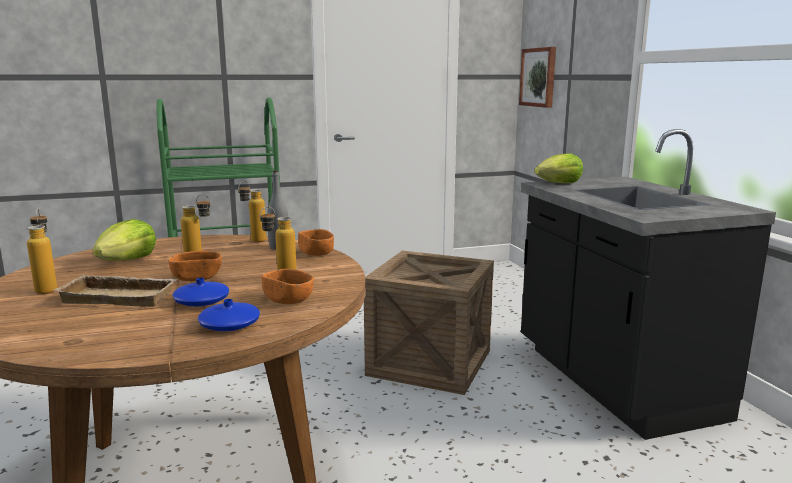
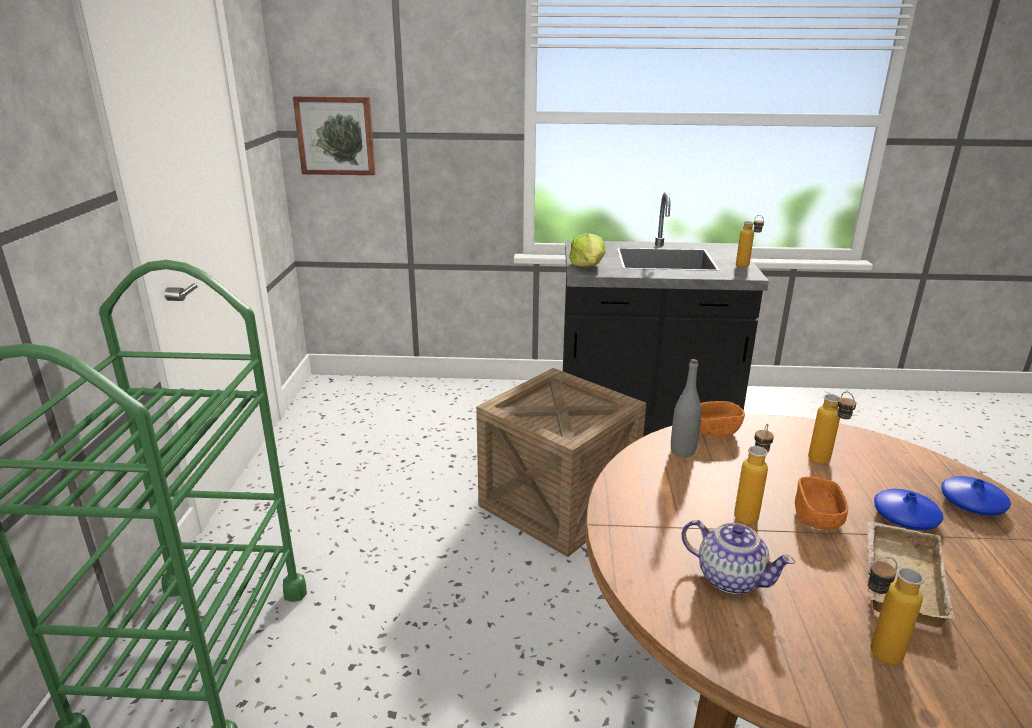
camera: 70 degrees left, 10 degrees up
(128, 261) = (729, 577): lettuce -> teapot
(253, 241) = (647, 466): bottle -> bottle (746, 267)
(288, 300) = (888, 465): orange bowl -> none

